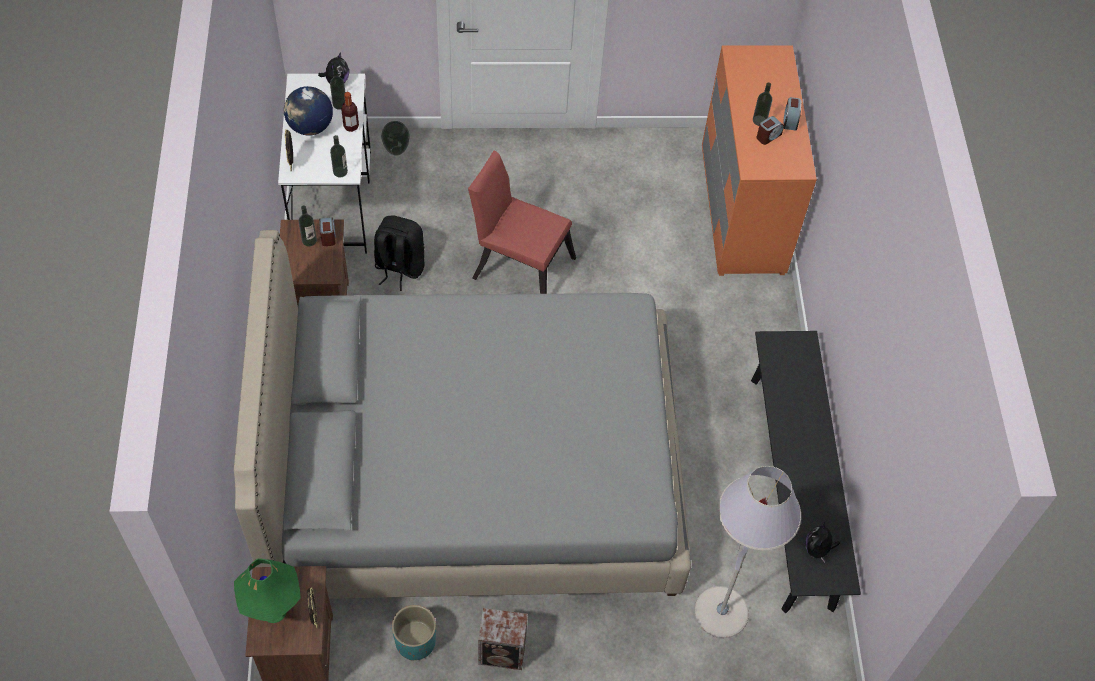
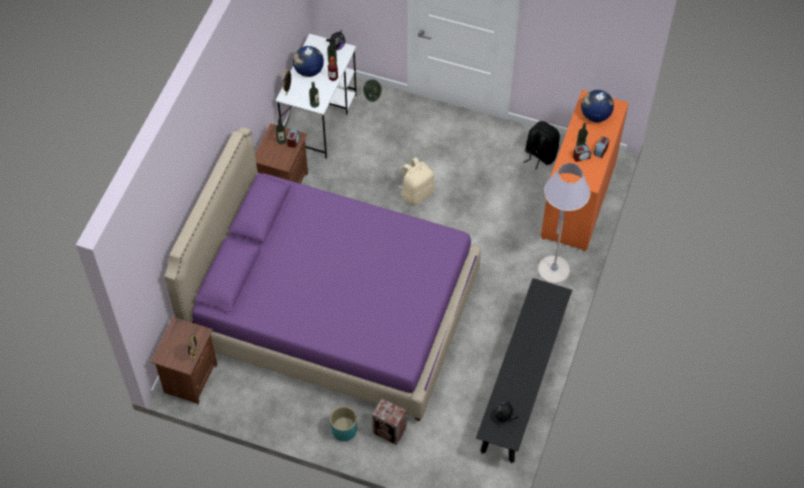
camera: 25 degrees right, 0 degrees up
(274, 611) = (174, 343): green table lamp -> none
(399, 267) = (342, 173): black backpack -> black backpack (539, 155)
(415, 642) = (257, 395): turquoise planter -> turquoise planter (344, 430)
(474, 472) = (333, 310): grey bed -> purple bed
(503, 652) = (304, 418): speaker -> speaker (390, 431)
(518, 264) = (416, 193): red chair -> beige backpack
(721, 613) = (442, 440): grey floor lamp -> grey floor lamp (553, 270)
(758, 75) = (595, 115): none -> globe

